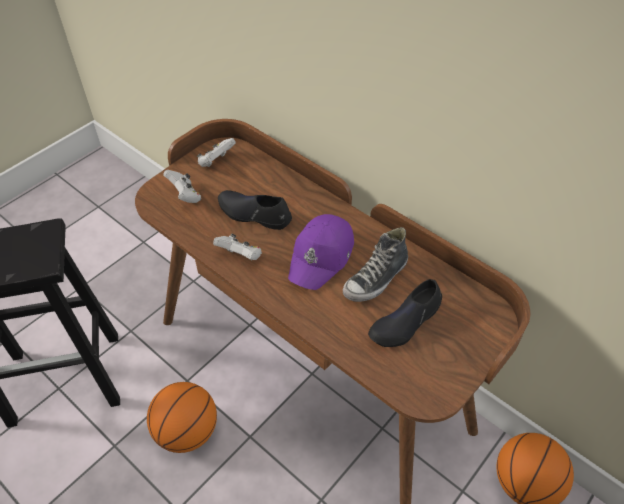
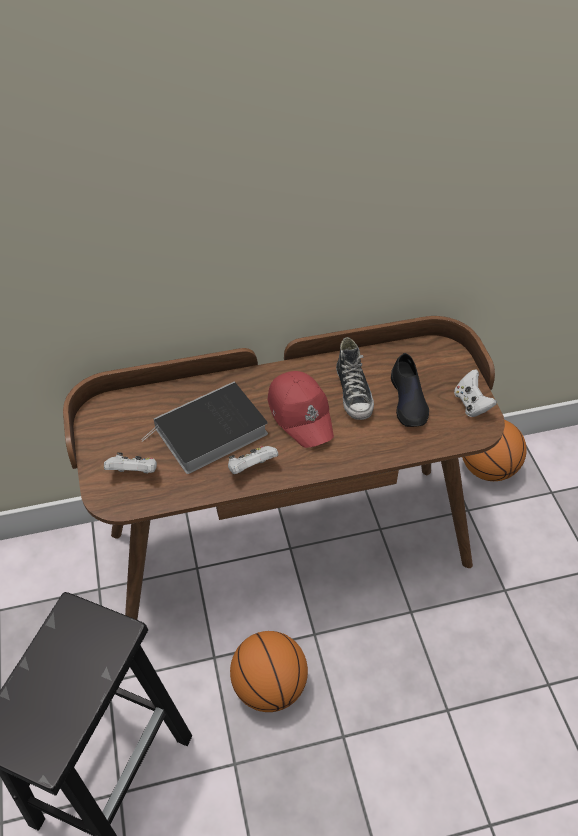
camera: 55 degrees left, 0 degrees up
(216, 162) = (111, 427): white game controller -> white game controller (471, 404)
(254, 214) = (209, 433): black shoe -> book
(322, 257) = (301, 414): purple cap -> red cap

